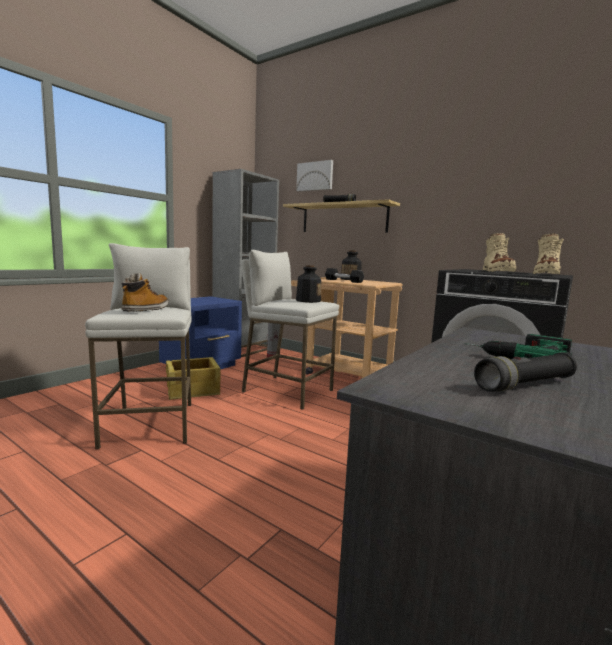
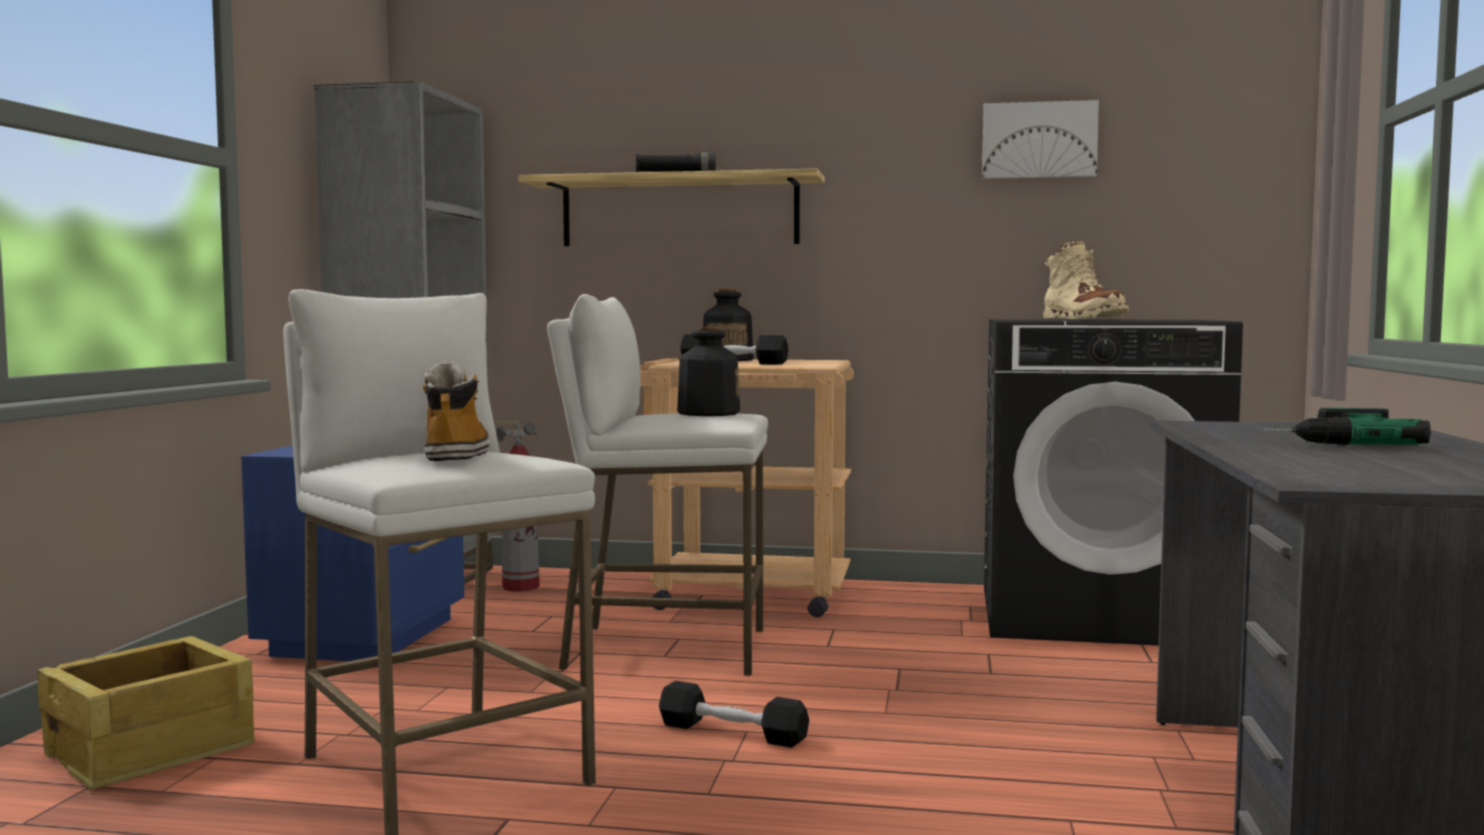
camera: 25 degrees left, 5 degrees down
(193, 390) = (432, 688): crate -> crate (152, 750)
(262, 433) = (732, 732): none -> black dumbbell
(315, 176) = (589, 105): picture -> picture (1039, 140)
(525, 385) = (1431, 463): black flashlight -> none
(545, 274) = (1171, 319): beige boot -> none

